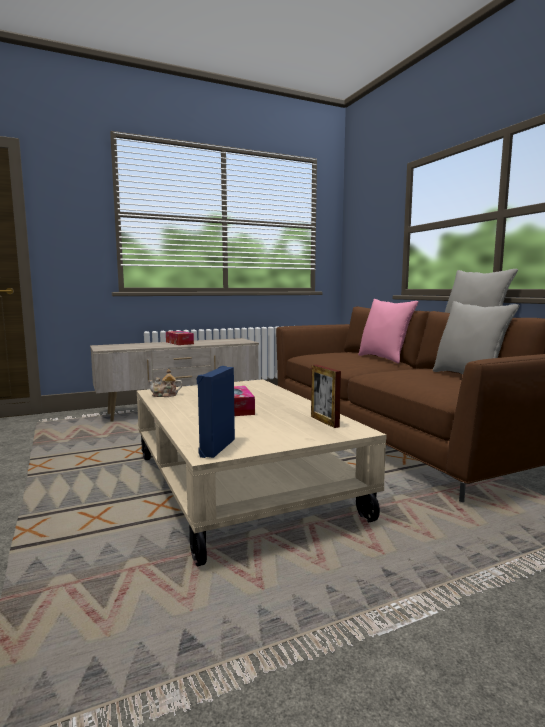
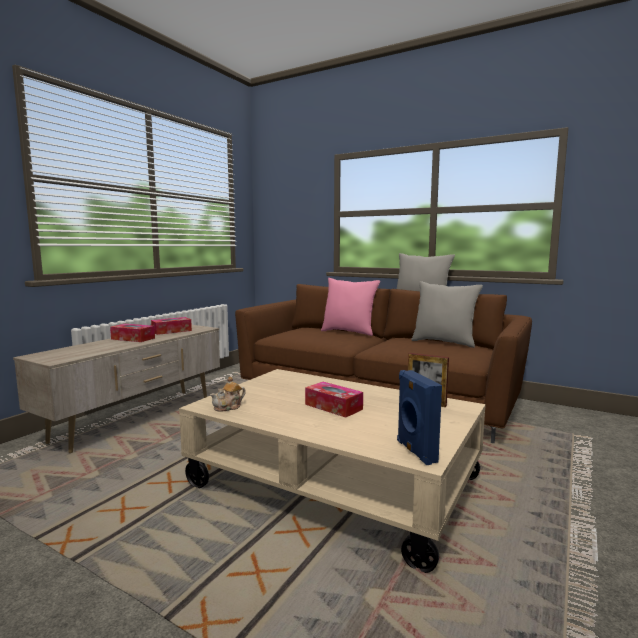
camera: 35 degrees left, 0 degrees up
(218, 341) = (171, 331): none -> tissue box

